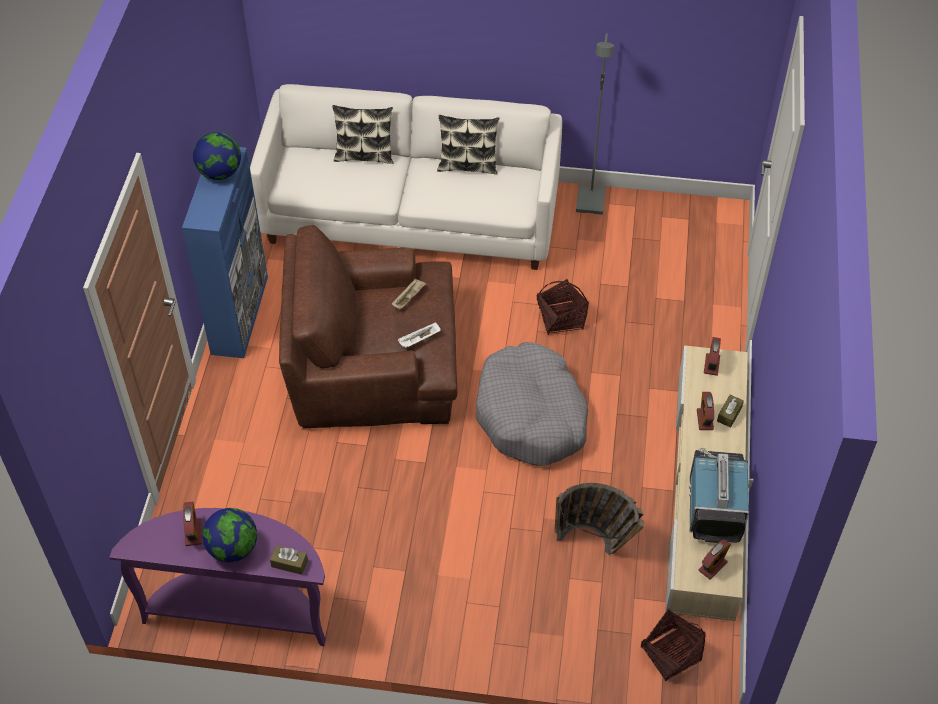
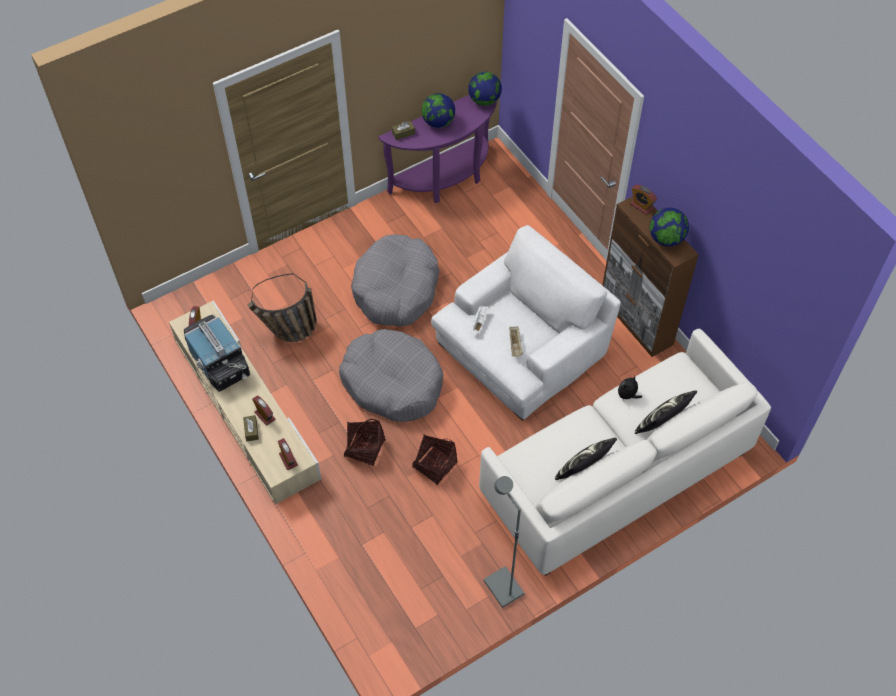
camera: 140 degrees right, 5 degrees up
(147, 539) = (484, 100): none -> globe
(193, 533) = (466, 116): alarm clock -> alarm clock (641, 206)
(240, 314) = (636, 321): blue cabinet -> brown cabinet
(364, 190) = (627, 395): none -> plush toy
(372, 363) = (522, 347): brown armchair -> white armchair
(435, 510) = (396, 289): none -> grey dog bed
(670, 654) = (201, 302): basket -> basket (365, 448)

